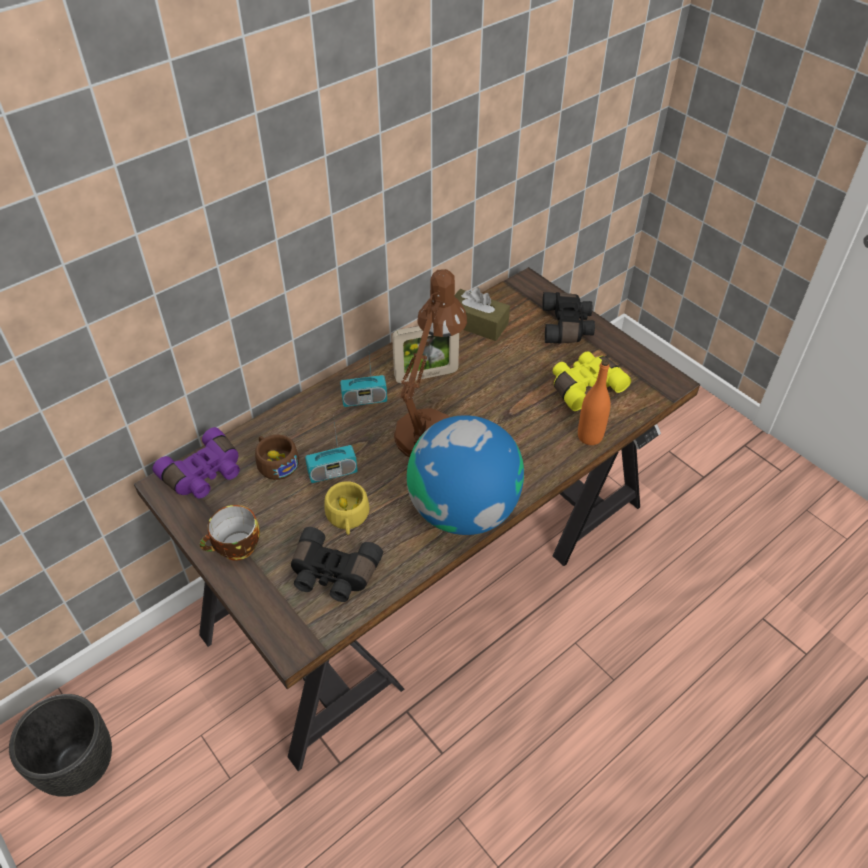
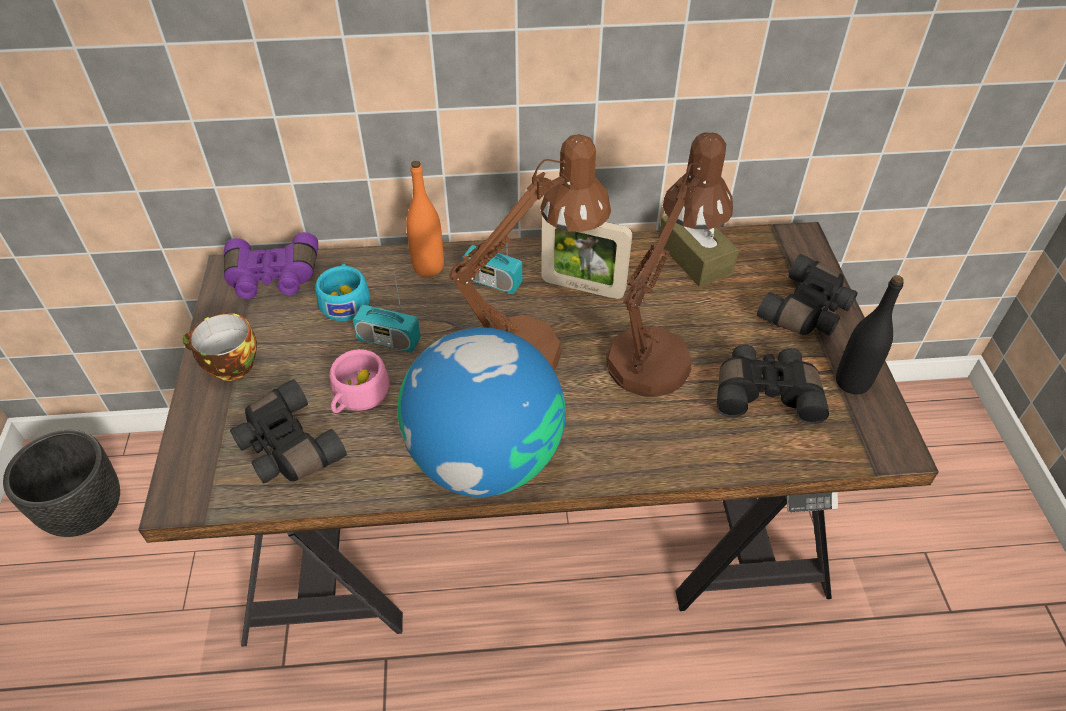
camera: 35 degrees right, 0 degrees up
(275, 462) = (345, 301): brown cup -> turquoise cup
(348, 518) = (357, 396): yellow cup -> pink cup
(505, 394) = (656, 352): none -> brown table lamp
(584, 386) = (766, 392): yellow binoculars -> black binoculars
(590, 436) = (718, 457): orange bottle -> orange bottle (428, 267)
(623, 357) = (852, 382): none -> black bottle

